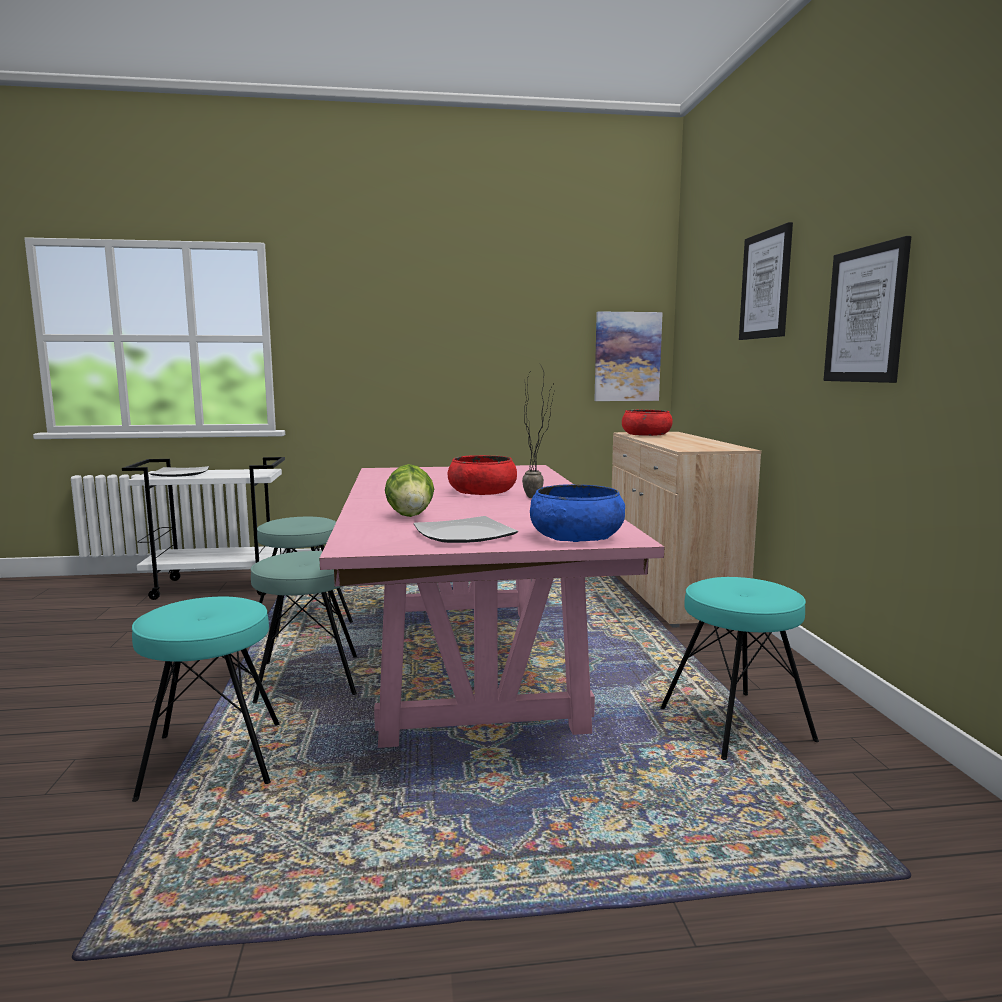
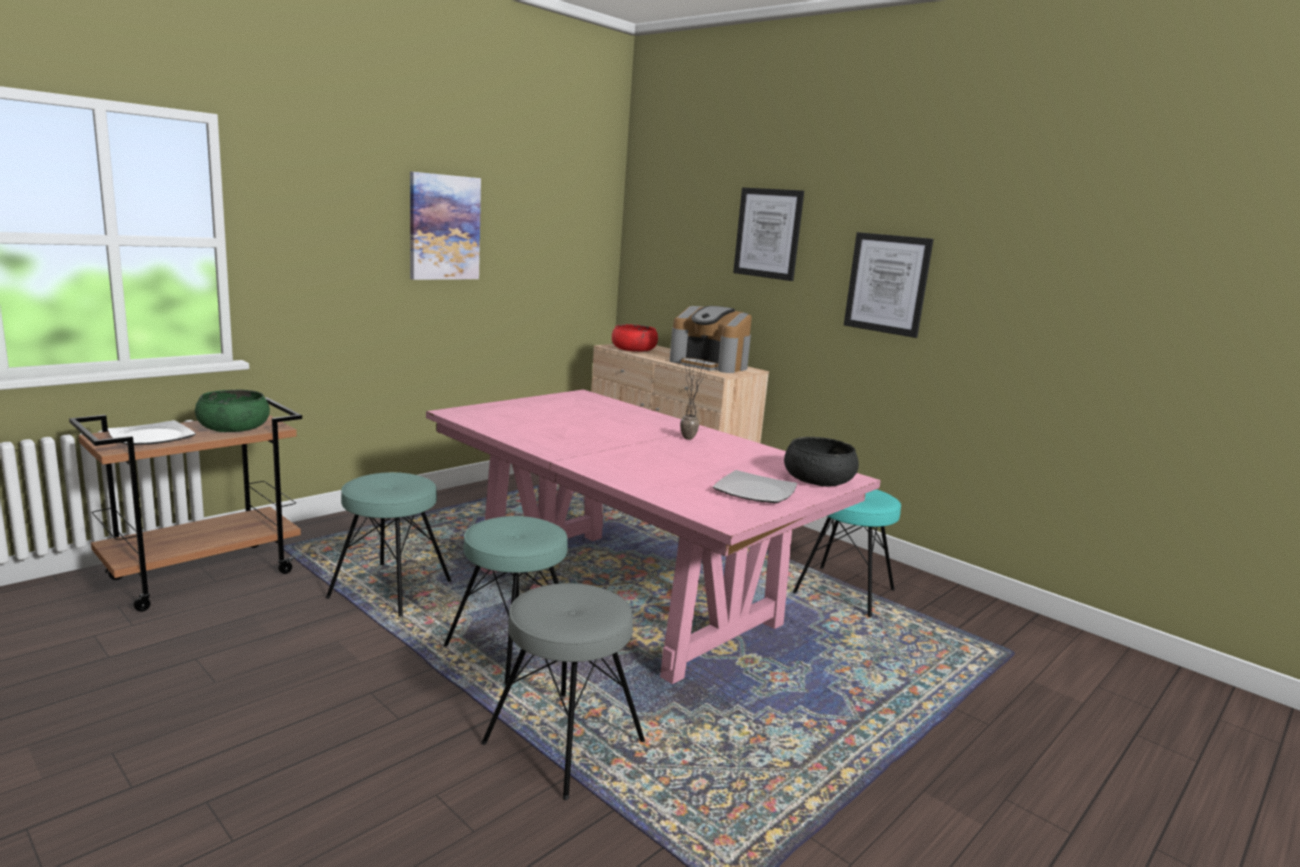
camera: 40 degrees left, 5 degrees up
(213, 759) = (564, 742): turquoise stool -> grey stool
(219, 587) = (204, 575): white cart -> brown cart
(238, 473) = (234, 427): none -> green bowl
(410, 515) = (663, 476): lettuce -> none
(482, 492) = (635, 436): red bowl -> none
(576, 536) = (818, 479): blue bowl -> black bowl
(627, 357) = (587, 267): picture -> picture (444, 227)
(698, 444) = (710, 364): none -> coffee machine

